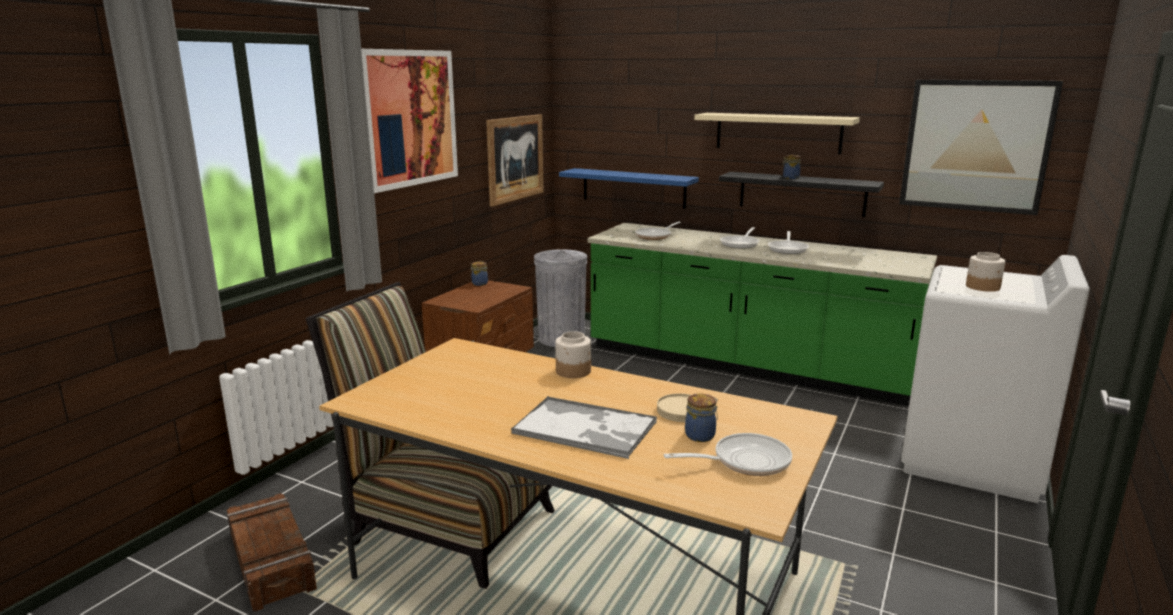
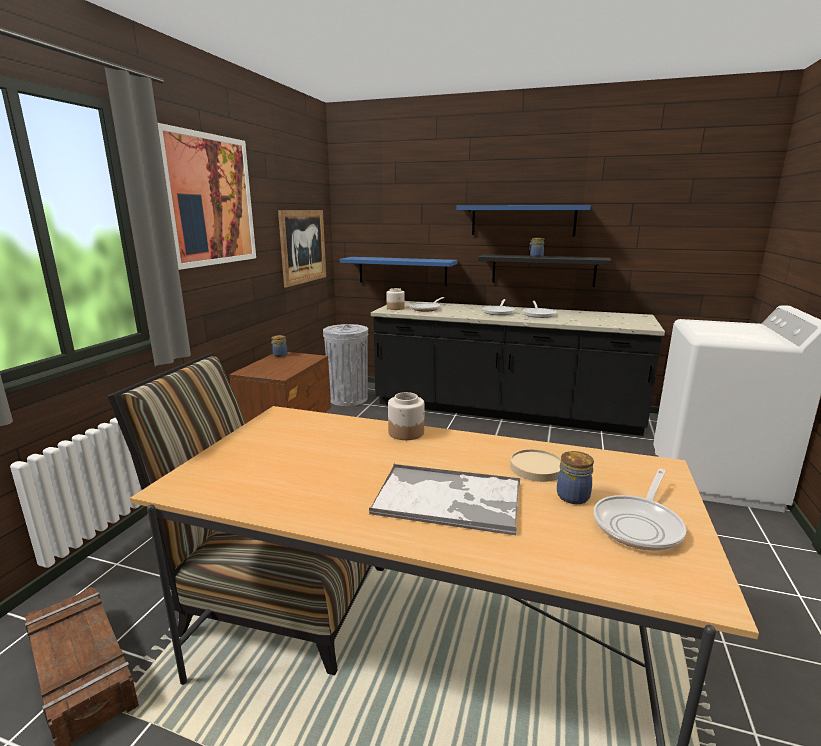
camera: 10 degrees left, 0 degrees up
(744, 461) = (639, 524): frying pan -> frying pan turned 150 degrees clockwise
(745, 365) = (504, 411): green counter -> black counter
(778, 132) = (523, 220): beige shelf -> blue shelf
(976, 146) = (683, 225): picture -> none
(983, 287) = (732, 334): jar -> jar (395, 308)

